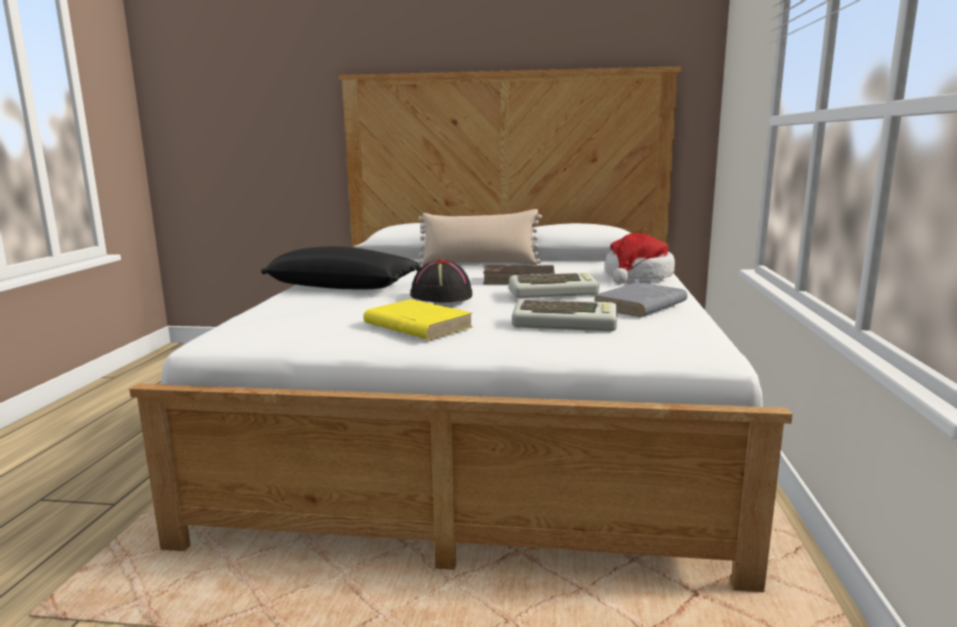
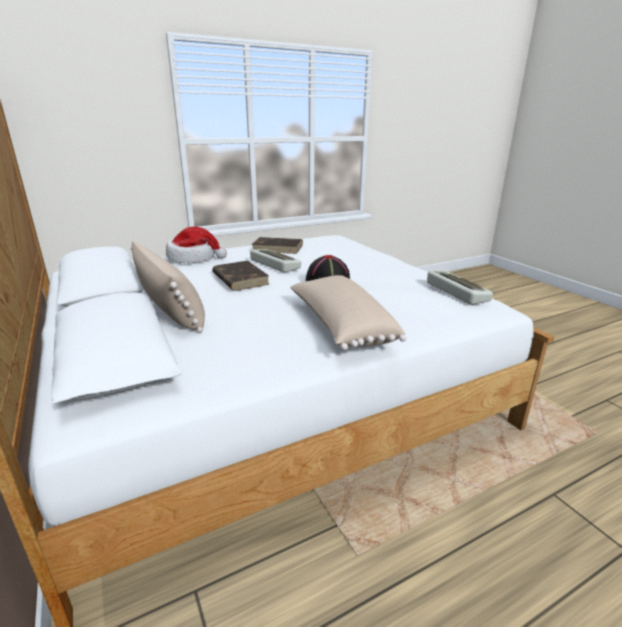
camera: 125 degrees left, 10 degrees up
(344, 287) = (340, 326): black pillow -> beige pillow
(417, 325) = (388, 273): yellow book -> none
(565, 324) = (333, 253): keyboard -> keyboard (455, 291)
(640, 305) = (278, 248): grey book -> brown book

